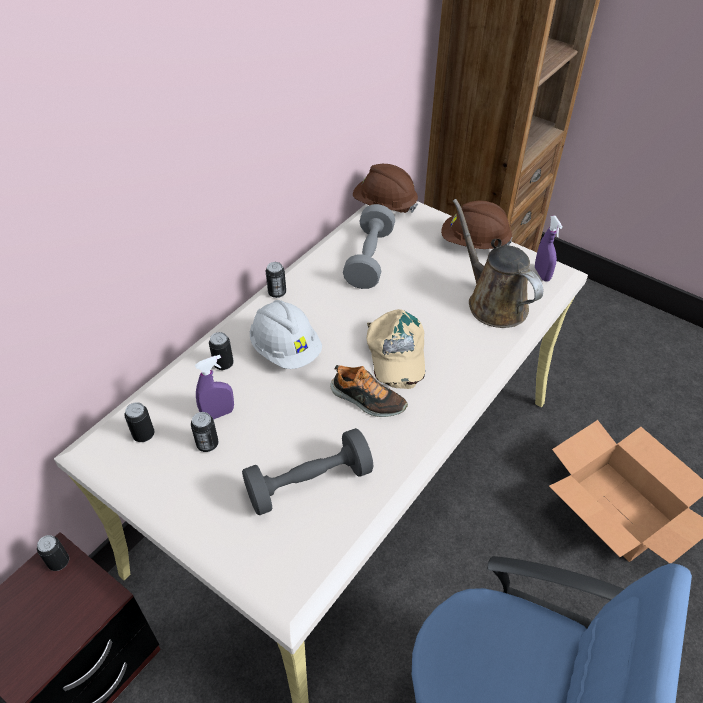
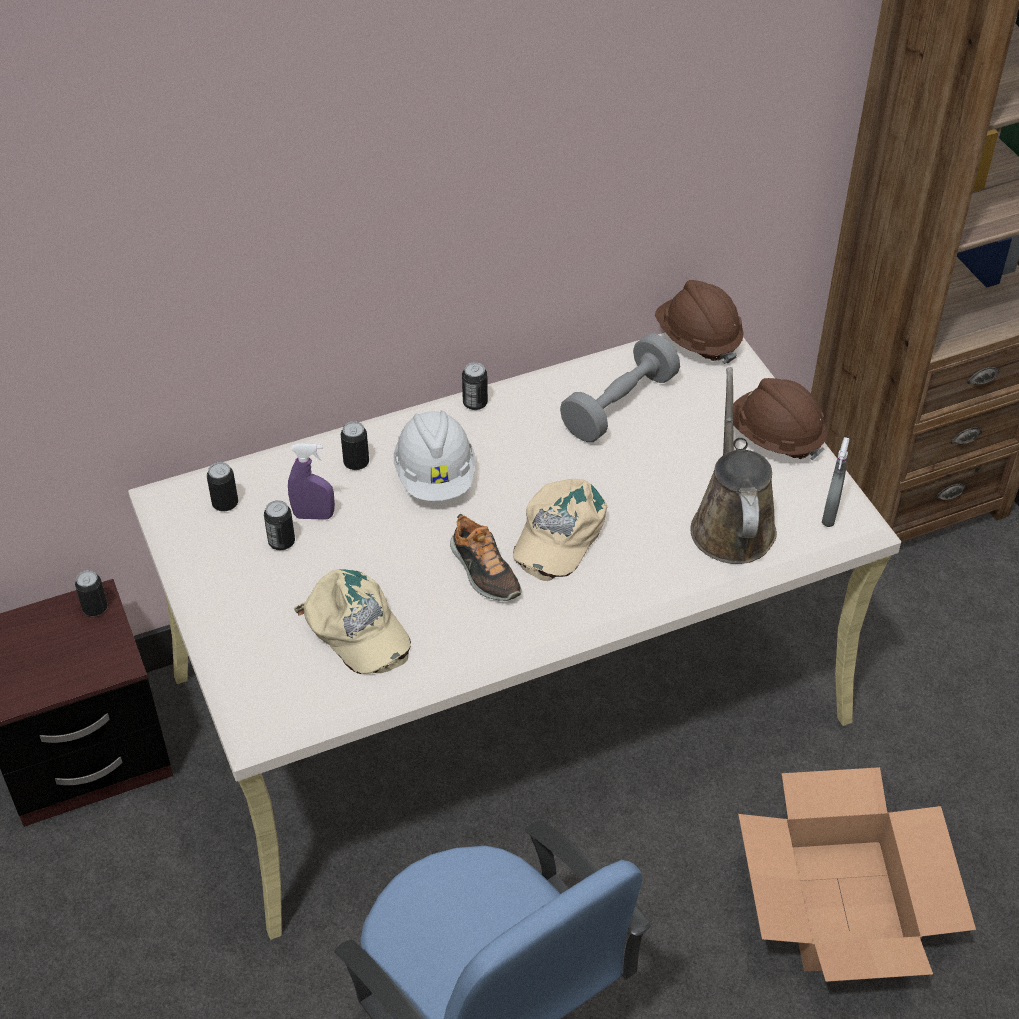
camera: 30 degrees right, 0 degrees up
(309, 483) = (356, 629): grey dumbbell -> beige cap
(542, 274) = (830, 515): purple spray bottle -> grey spray bottle

